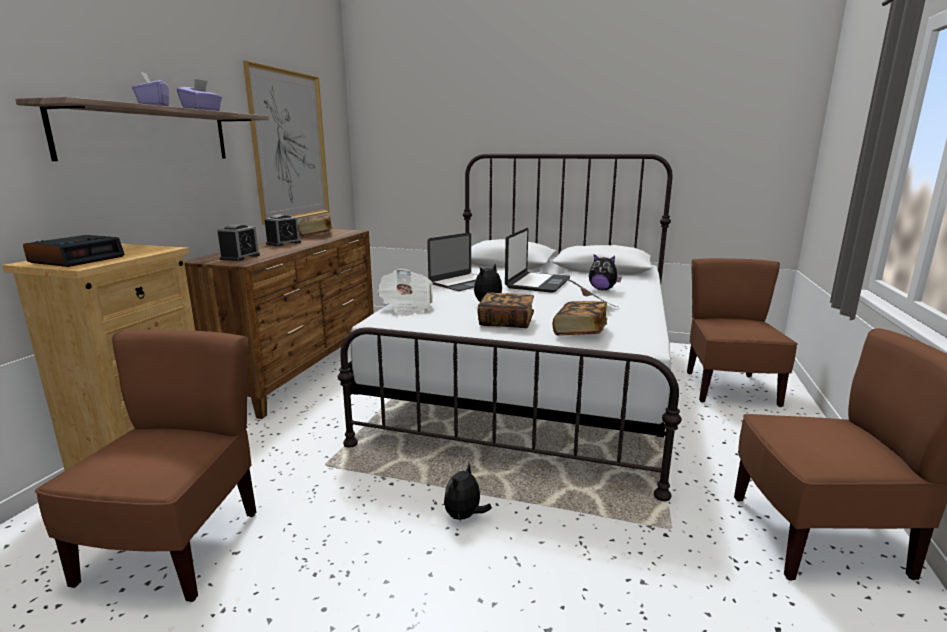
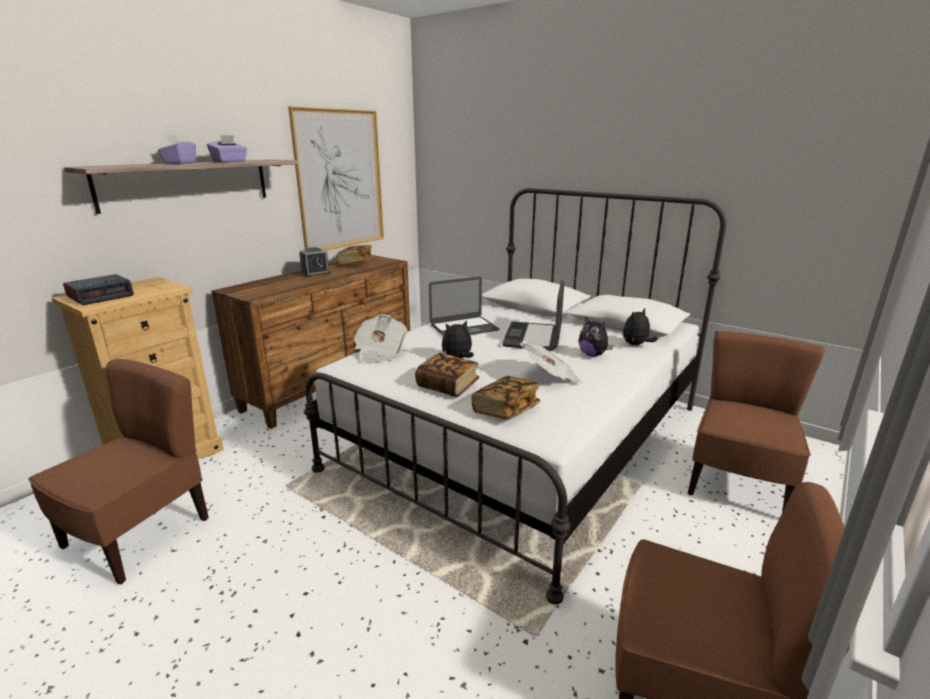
camera: 20 degrees right, 5 degrees up
(240, 257) = (261, 289): alarm clock -> none
(464, 516) = (358, 566): plush toy -> plush toy (636, 345)
(537, 283) = (533, 337): laptop -> laptop turned 150 degrees clockwise

